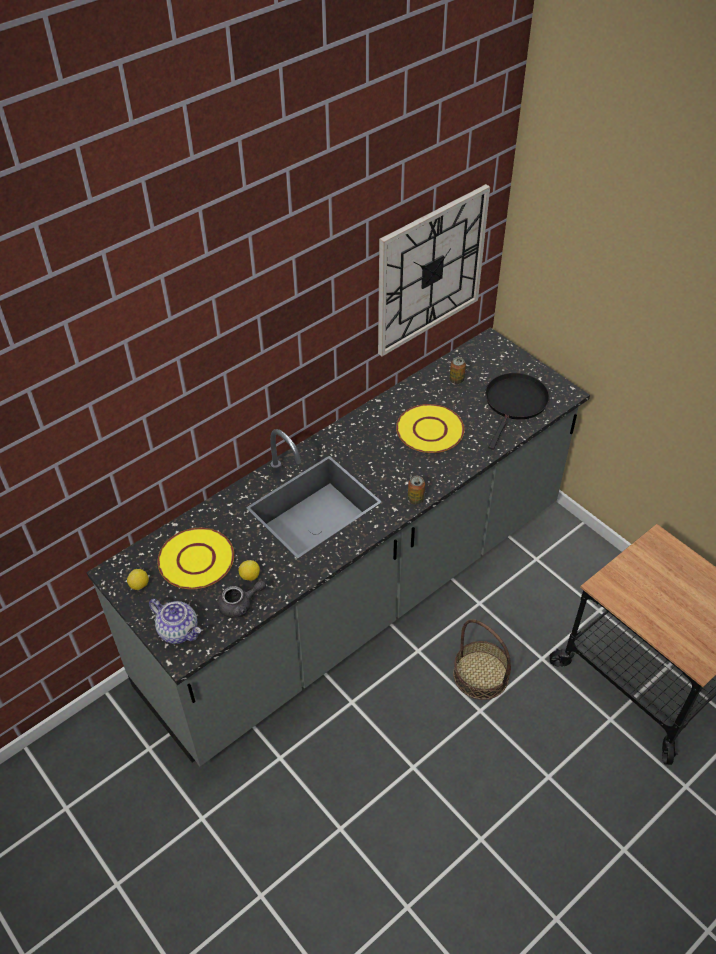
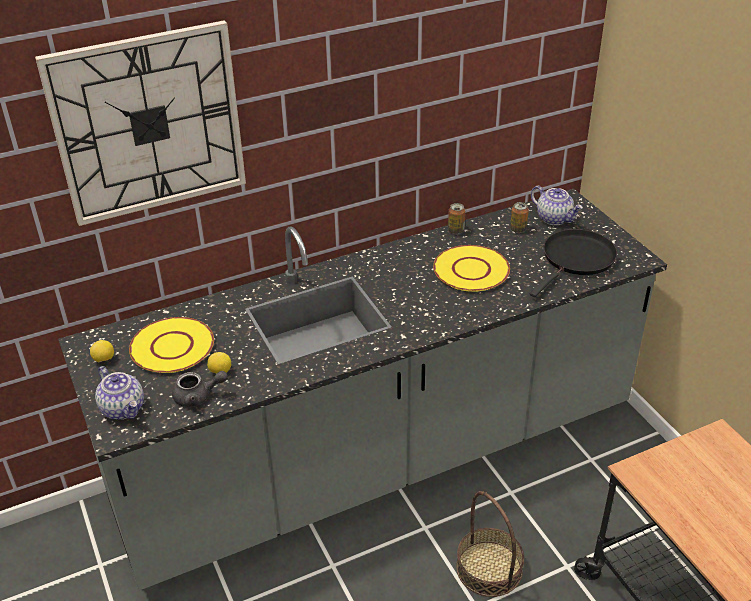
camera: 15 degrees right, 10 degrees down
(415, 499) = (430, 331): can -> can (456, 230)
(430, 270) = (498, 97): wall clock -> wall clock (148, 124)
(484, 363) = (554, 218): none -> teapot

